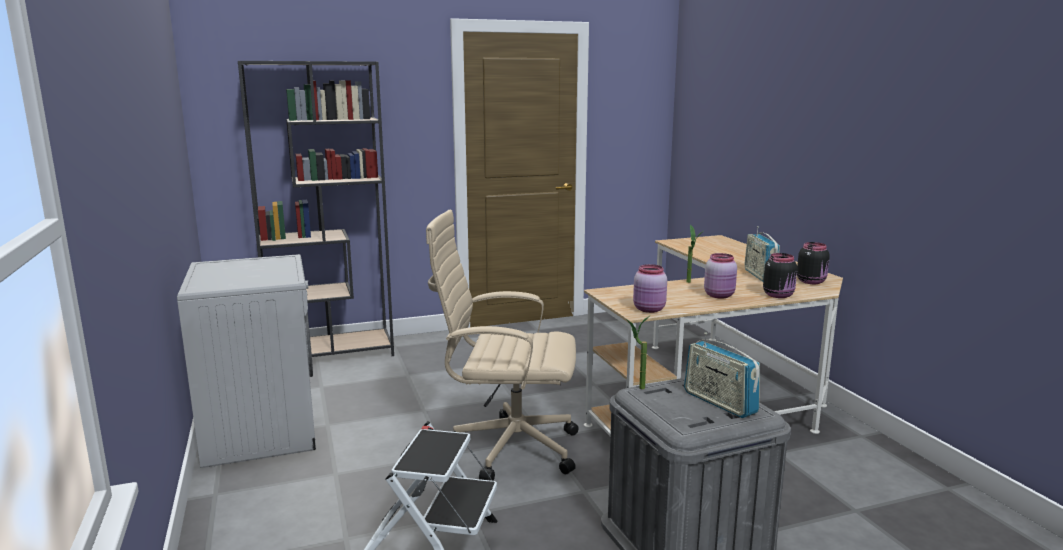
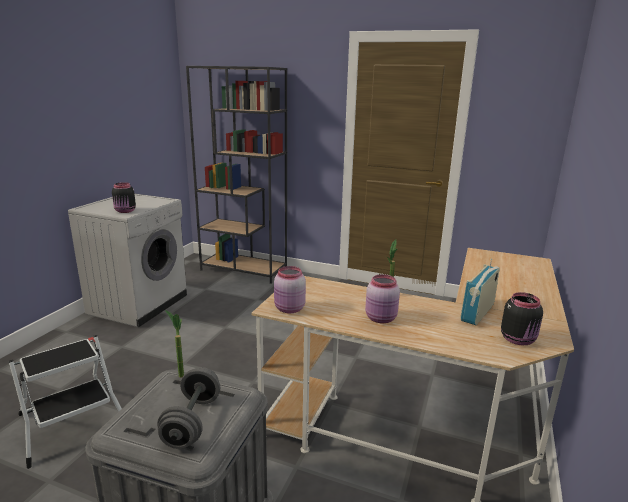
camera: 40 degrees right, 5 degrees up
(508, 448) = (221, 378): beige office chair -> none
(719, 403) = (192, 422): radio -> grey dumbbell
(779, 295) = (439, 341): black jar -> black jar (125, 211)

